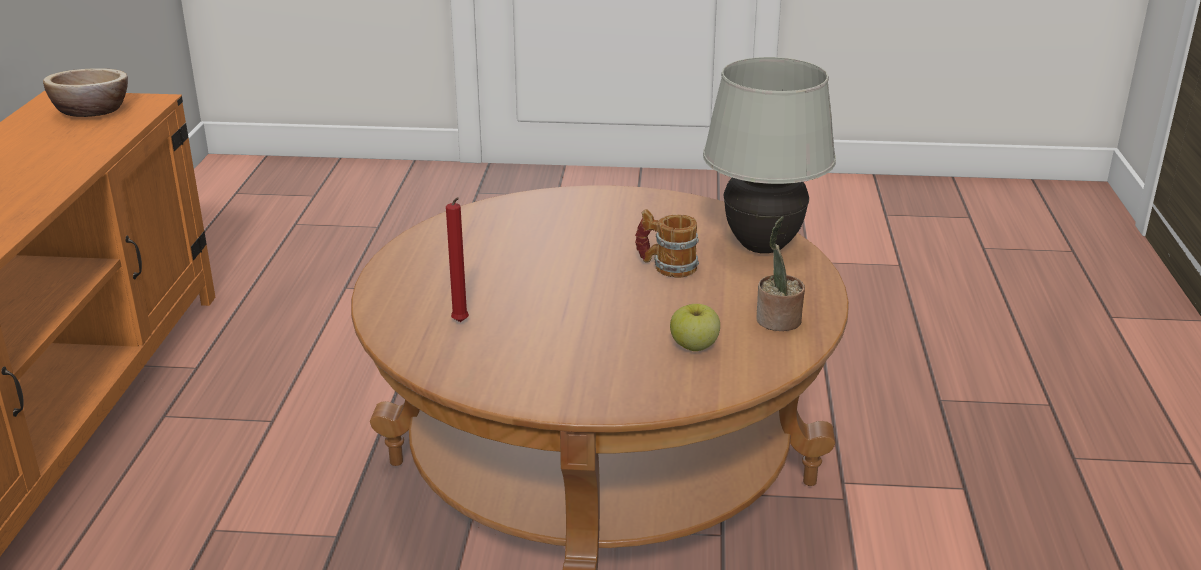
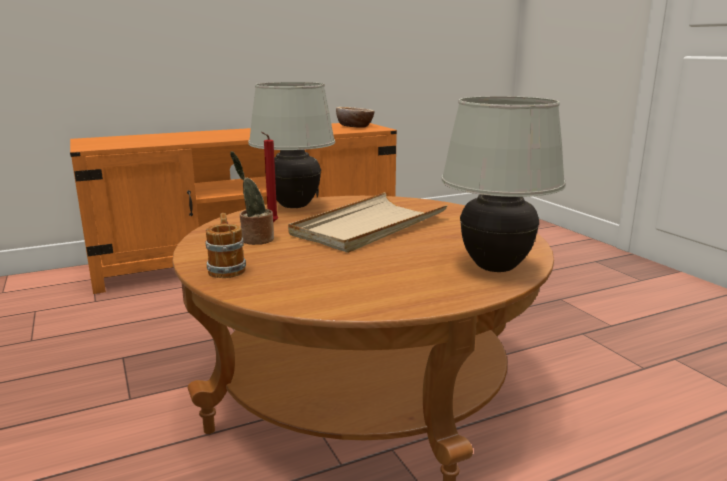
camera: 60 degrees right, 10 degrees down
(398, 289) = (294, 206): none -> white table lamp
(558, 267) = (369, 227): none -> beige tray
(666, 266) = (414, 249): mug -> mug (227, 268)
(694, 346) = (307, 277): apple -> none
(777, 321) = (380, 294): potted plant -> potted plant (255, 239)

